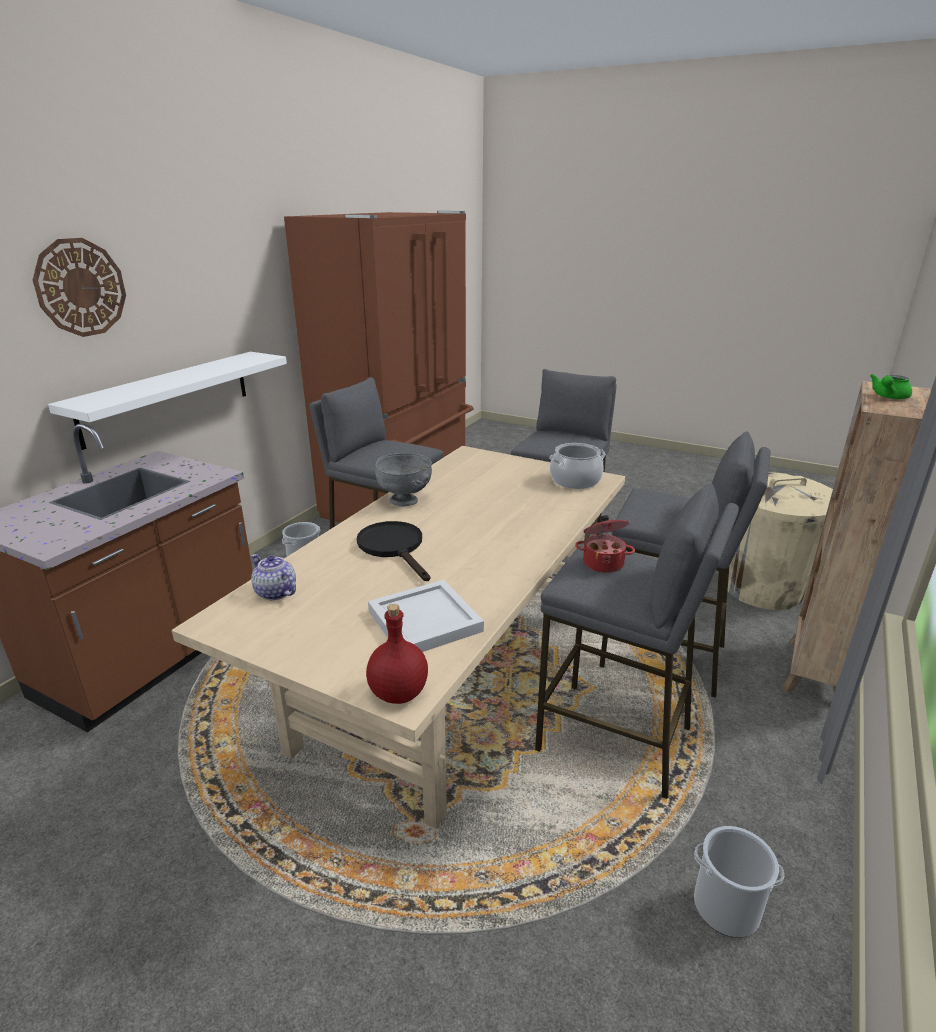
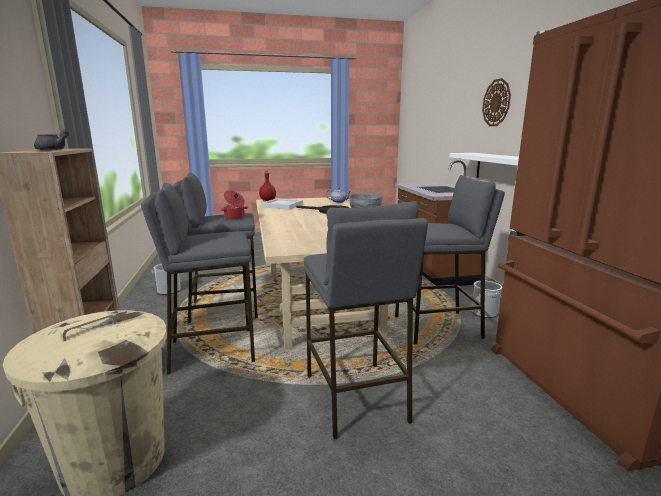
camera: 140 degrees right, 10 degrees down
(575, 480) = (297, 245): cooking pot -> none
(888, 397) = (54, 150): green teapot -> grey teapot

